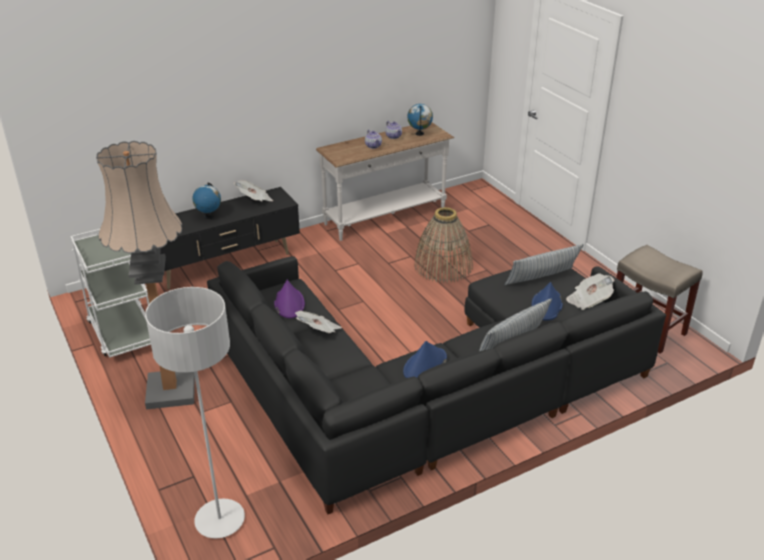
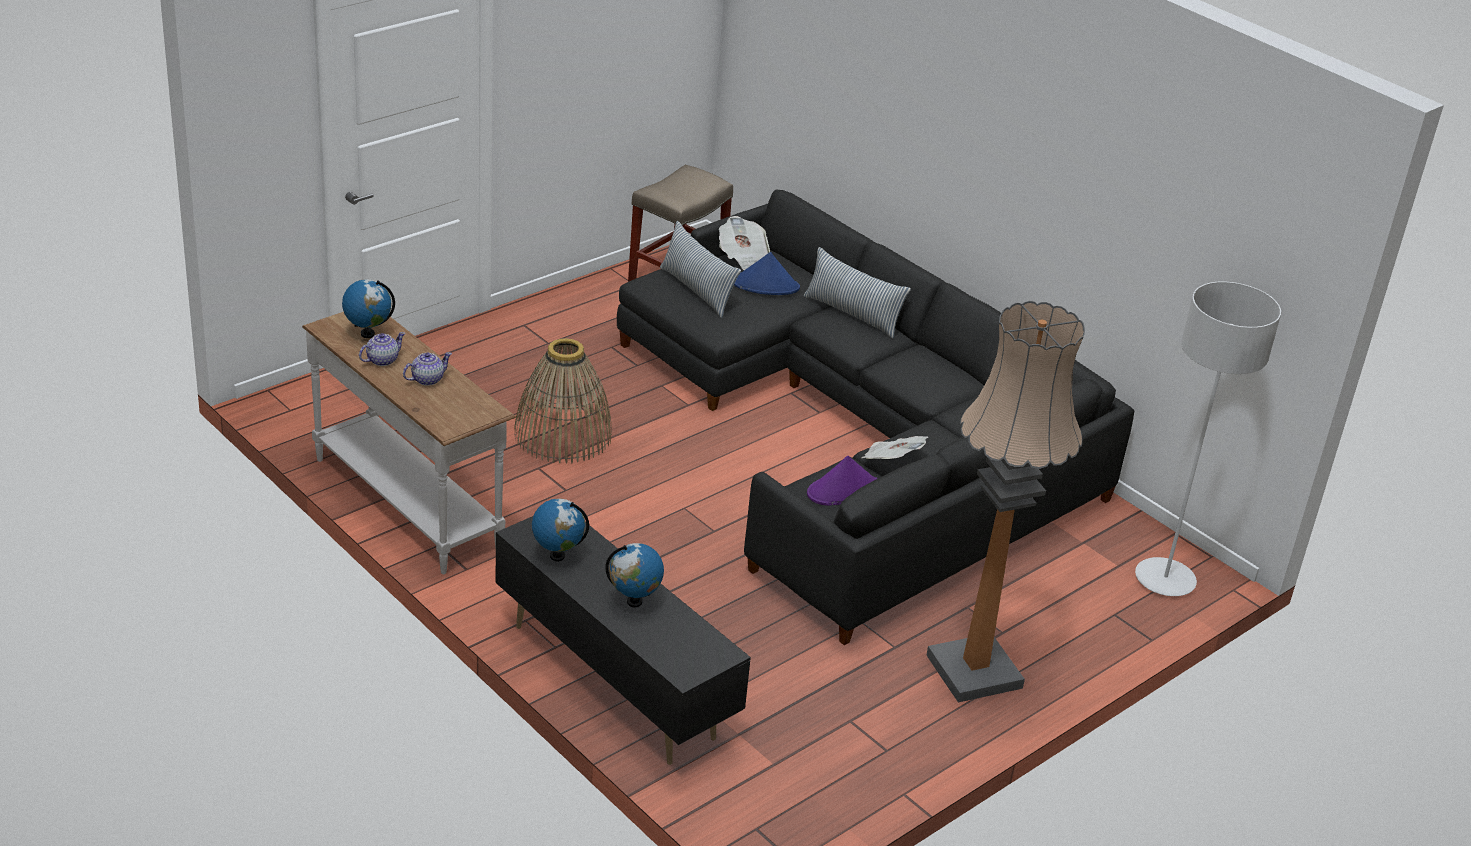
camera: 105 degrees left, 0 degrees up
(123, 332) = (859, 764): white cart -> none
(254, 200) = (557, 555): newspaper -> globe
(425, 365) = (927, 371): blue hat -> none

